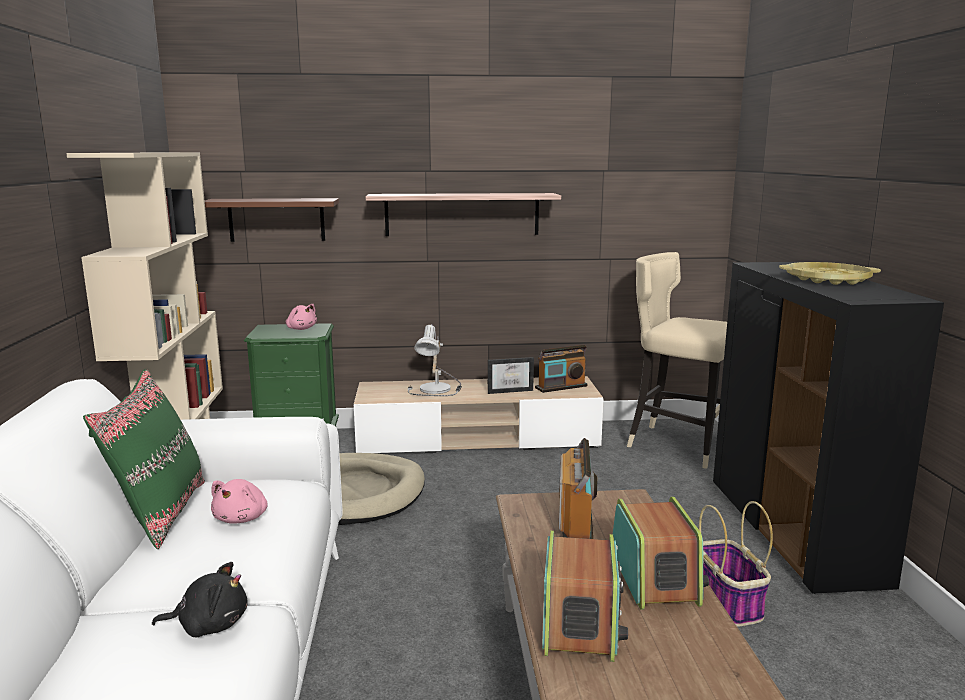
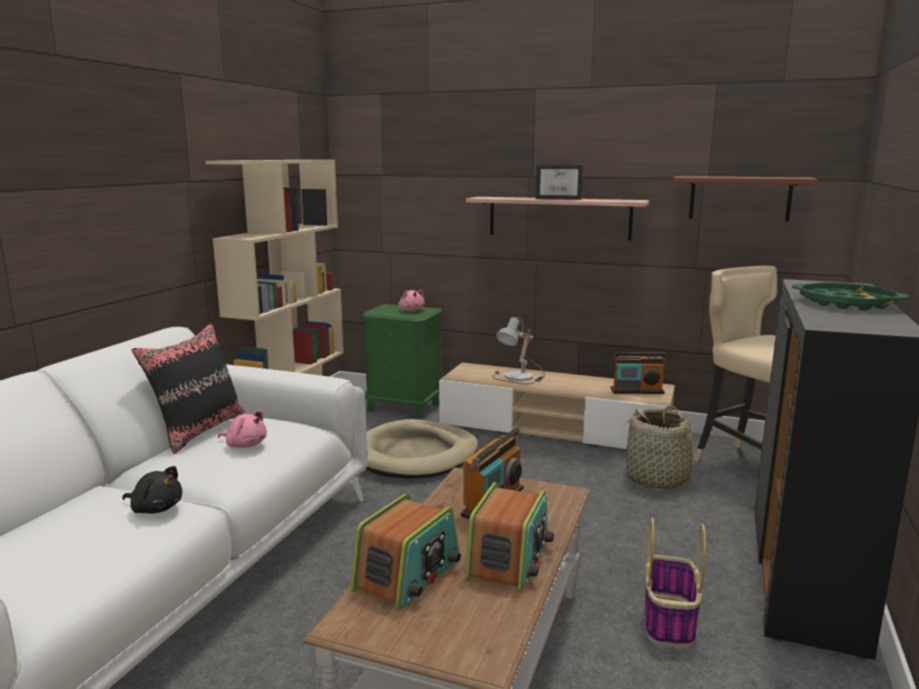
camera: 25 degrees right, 0 degrees up
(159, 513) = (199, 431): green pillow -> black pillow
(242, 518) = (245, 445): pink plush toy -> pink plush toy turned 105 degrees counterclockwise
(276, 219) = (404, 216): brown shelf -> brown shelf (739, 198)
(510, 390) = (584, 387): picture frame -> picture frame (559, 199)
(611, 470) = (657, 478): none -> basket
(827, 279) = (846, 303): yellow tray -> green tray

